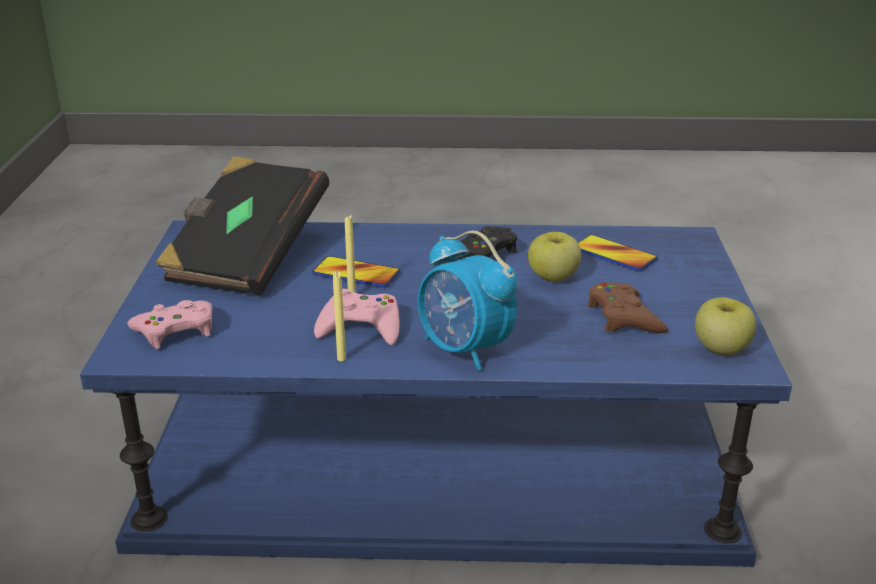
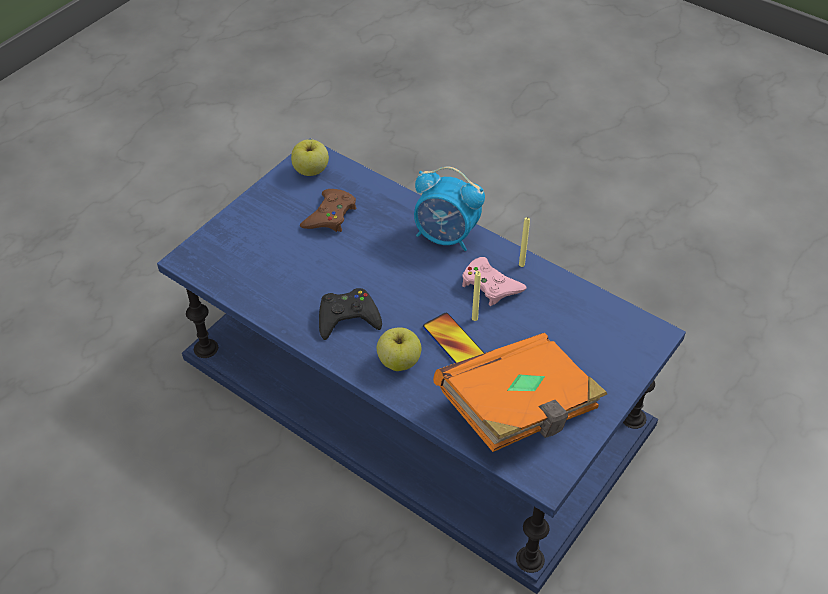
camera: 145 degrees left, 20 degrees up
(176, 330) = (611, 342): pink game controller -> none
(246, 256) = (520, 409): black book -> orange book
(465, 350) = (446, 237): alarm clock -> alarm clock turned 120 degrees clockwise
(553, 277) = (329, 268): apple -> apple (399, 361)
(614, 255) = (263, 269): phone -> none

